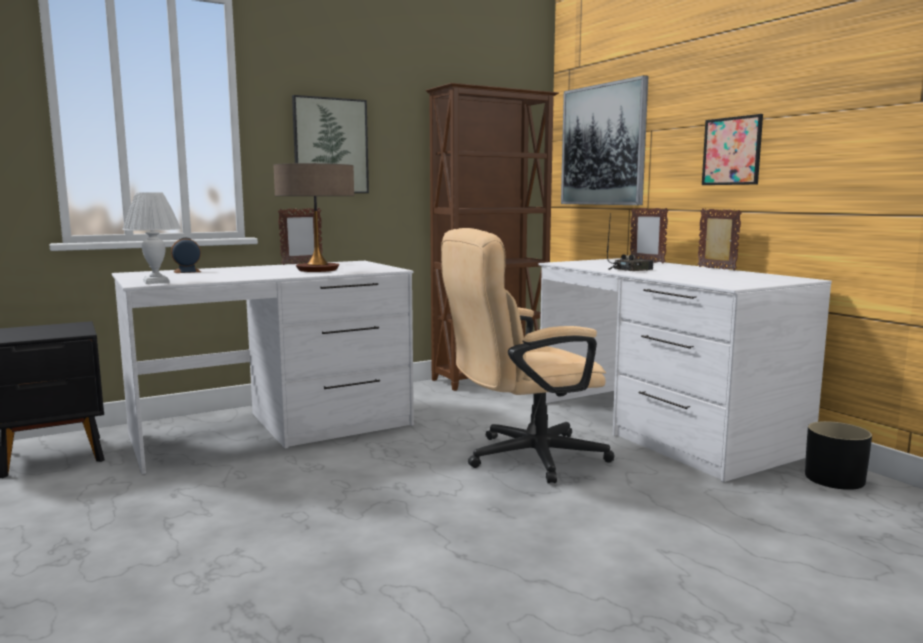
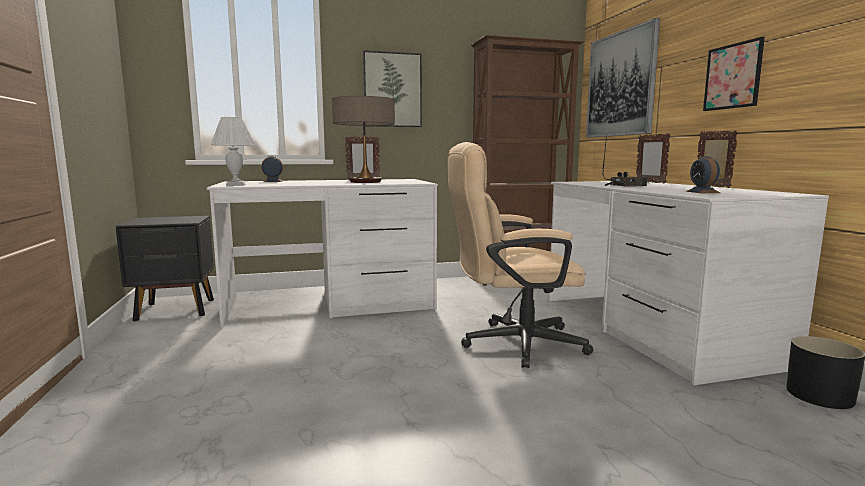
camera: 15 degrees right, 0 degrees up
(717, 279) = (702, 192): none -> alarm clock

